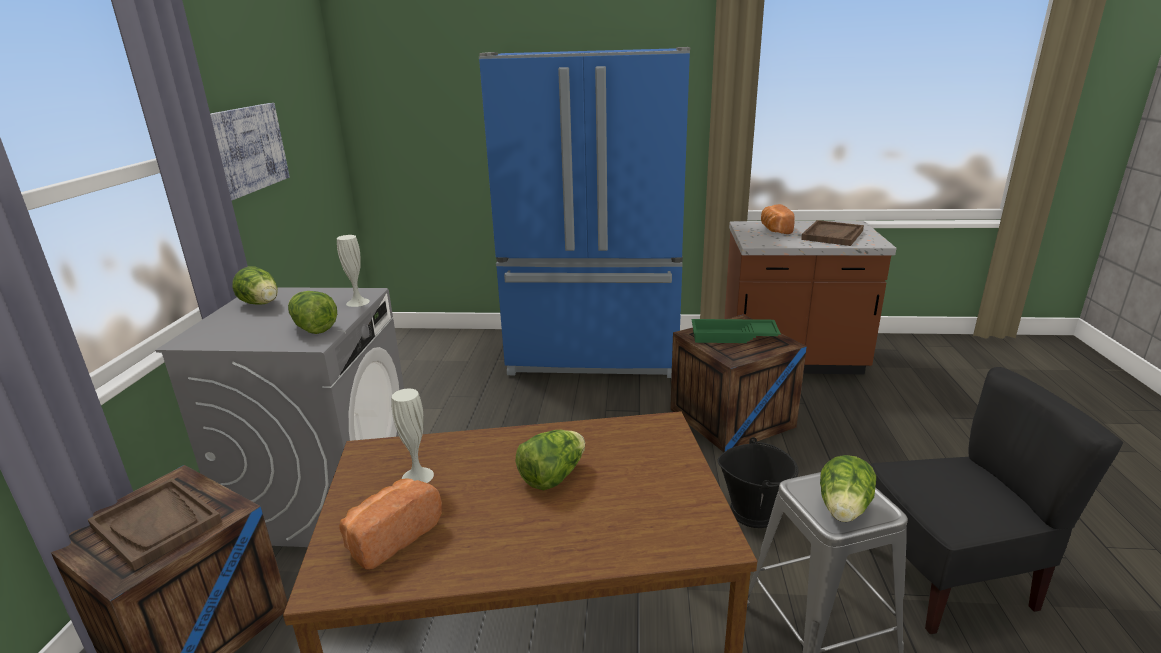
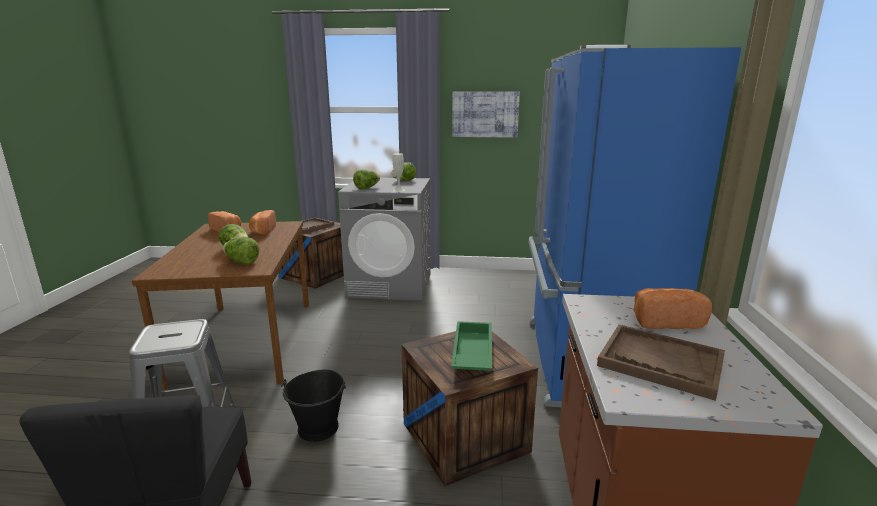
camera: 90 degrees right, 5 degrees down
(417, 476) = (262, 231): white vase -> bread
(843, 510) = (160, 333): lettuce -> lettuce (242, 262)

